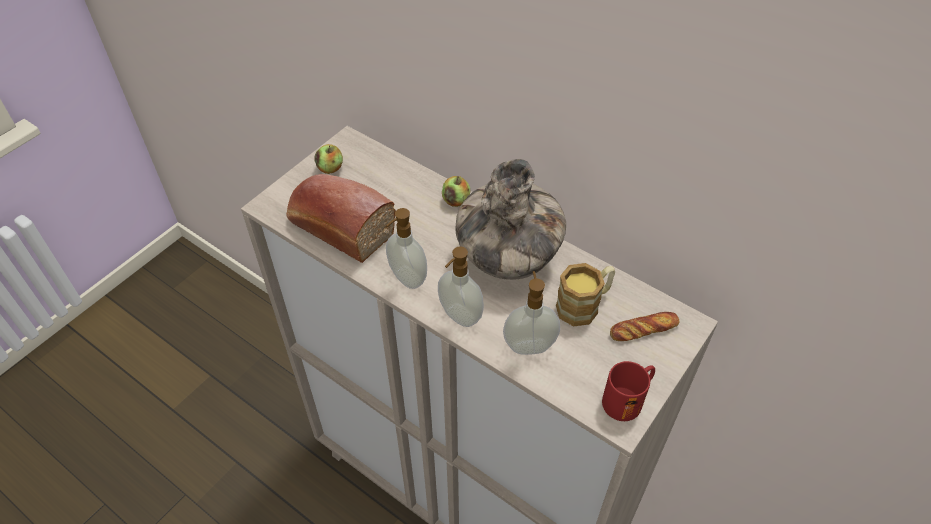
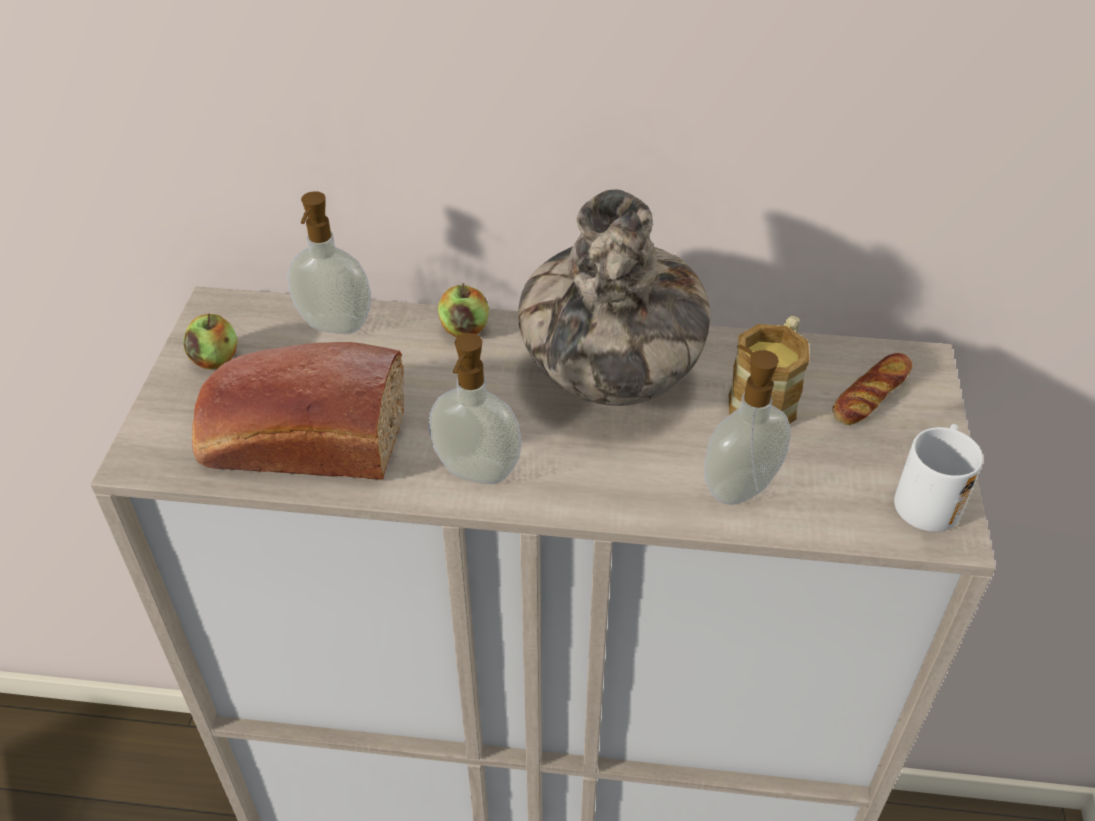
camera: 30 degrees left, 5 degrees down
(459, 316) = (603, 492): soap dispenser -> soap dispenser (334, 326)
(627, 399) = (929, 495): red mug -> white mug

